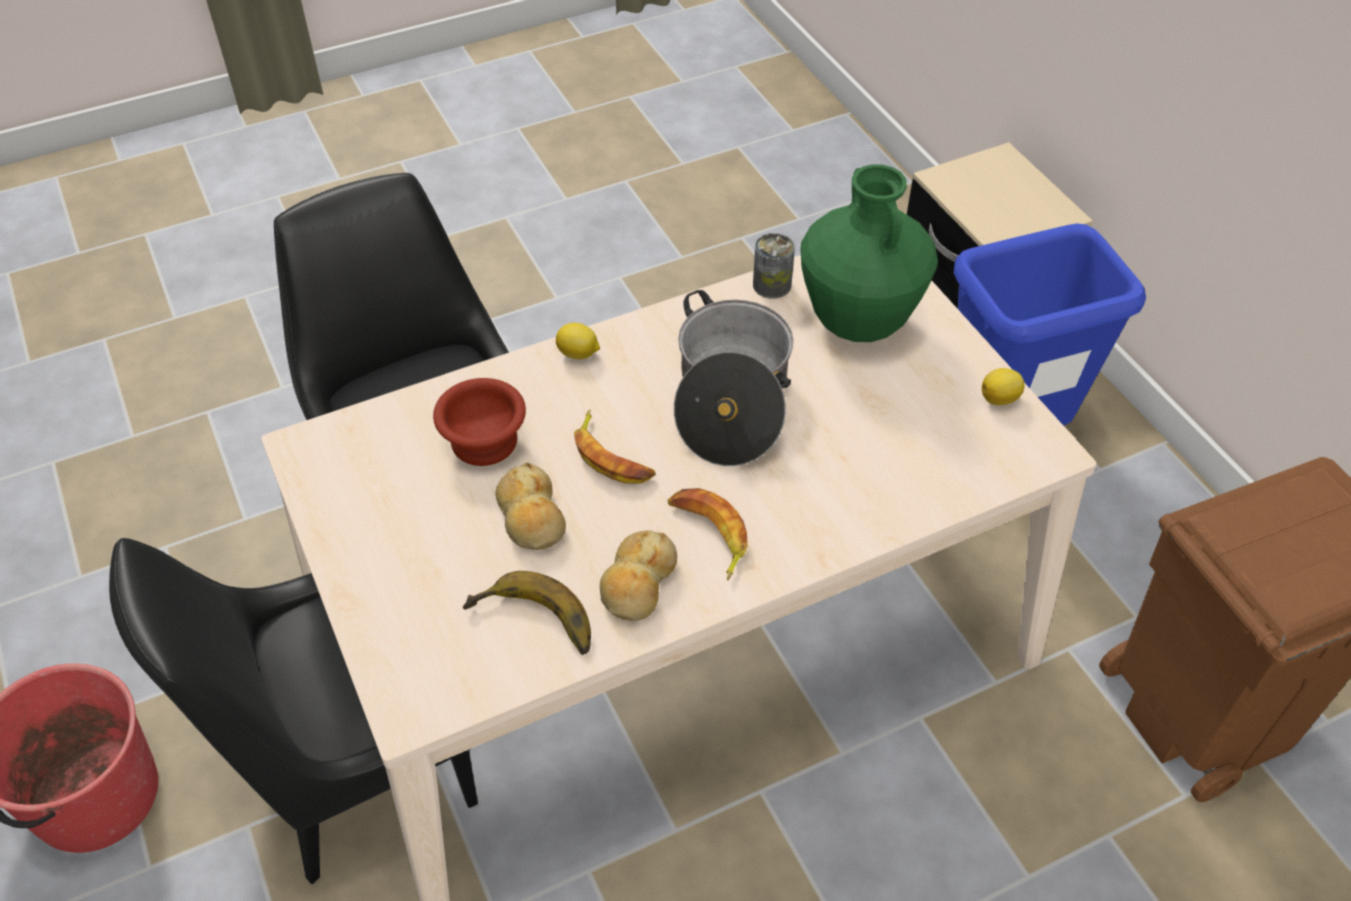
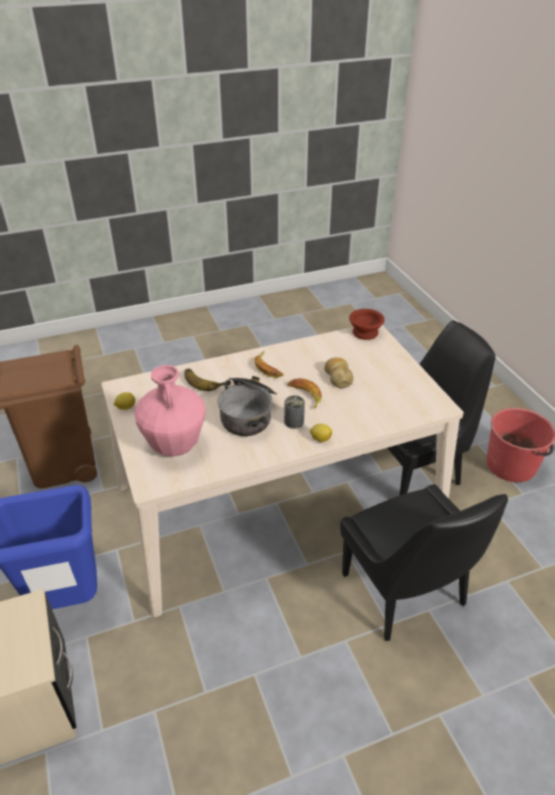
camera: 175 degrees left, 10 degrees down
(486, 439) = (361, 405): brown bowl -> brown bowl (364, 333)
(532, 626) = (335, 347): banana -> banana (206, 380)
(637, 584) = (297, 355): bread -> none
(772, 285) = (213, 469): can -> can (294, 422)
(859, 323) = (174, 445): green vase -> pink vase

